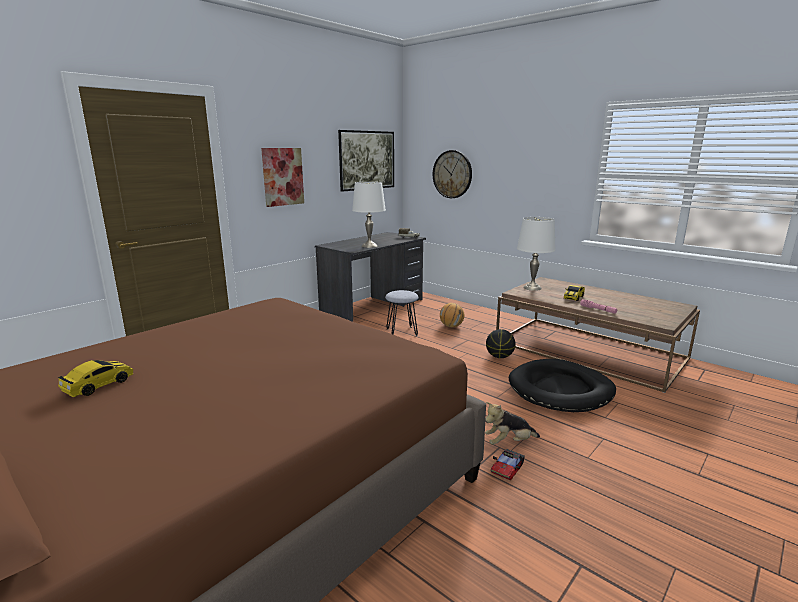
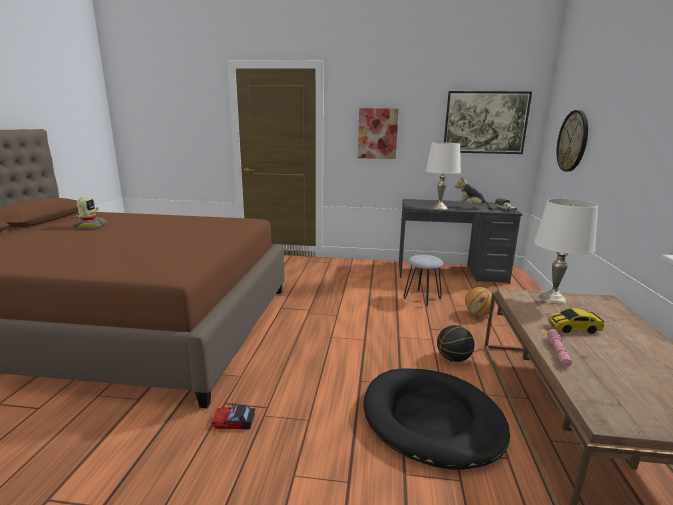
camera: 55 degrees right, 0 degrees up
(99, 385) = (90, 226): toy car -> toy robot
(509, 442) = (280, 411): plush toy -> plush toy (471, 207)

